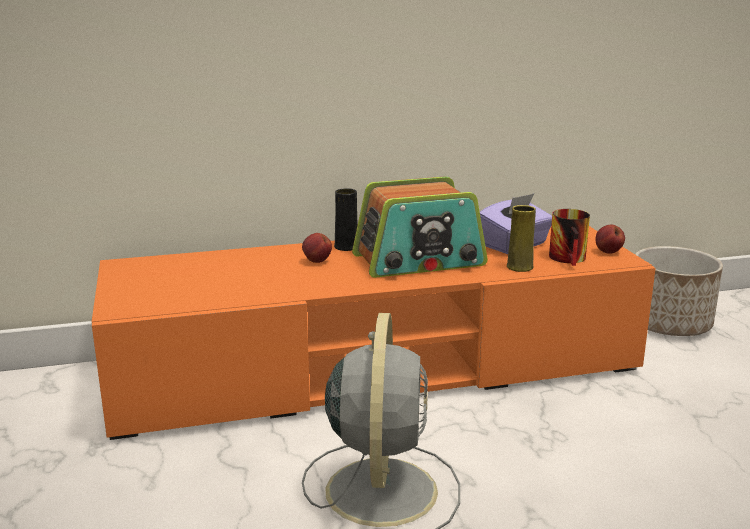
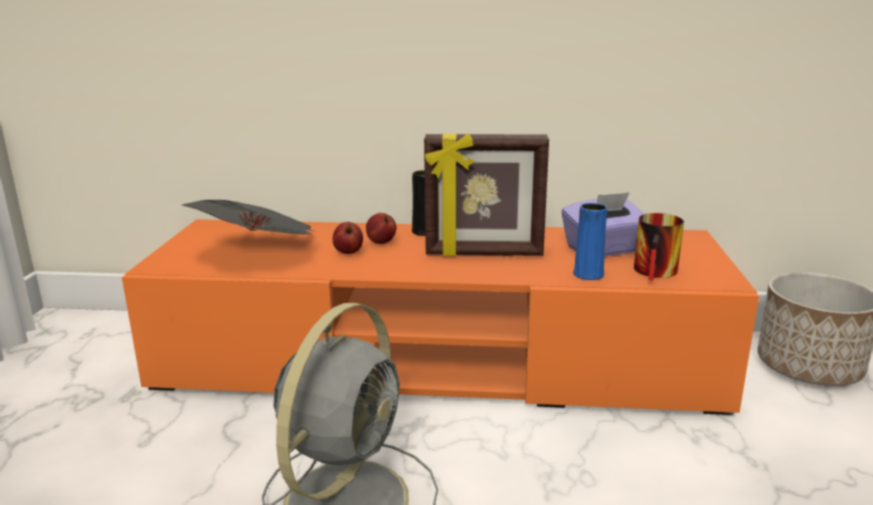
camera: 20 degrees right, 0 degrees up
(210, 284) = (260, 252): none -> newspaper
(419, 261) = (484, 254): radio -> picture frame
(519, 267) = (588, 274): yellow vase -> blue vase
(607, 252) = (710, 270): apple -> apple (348, 252)

